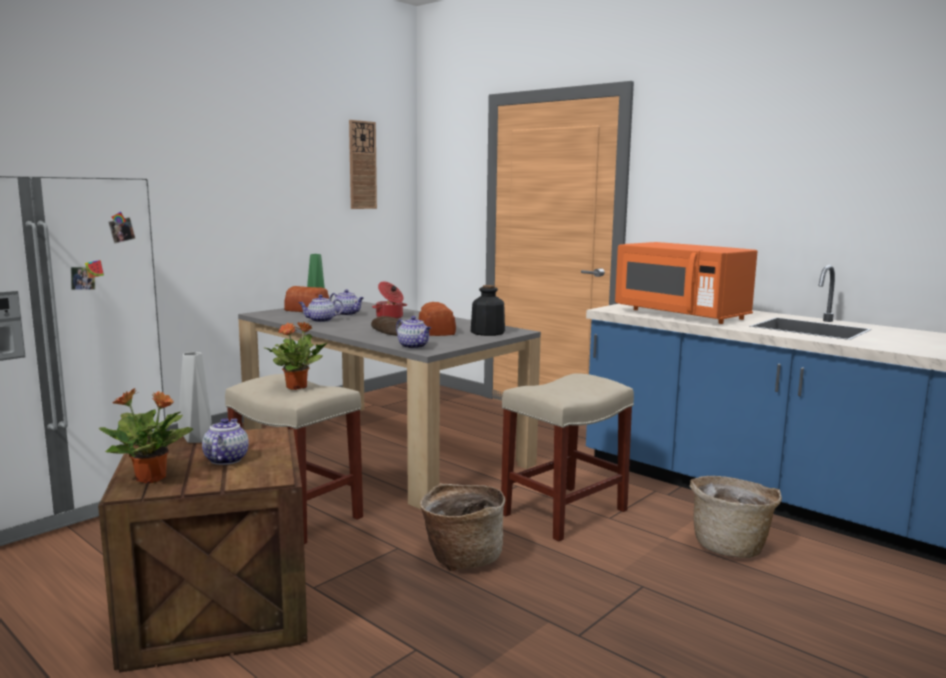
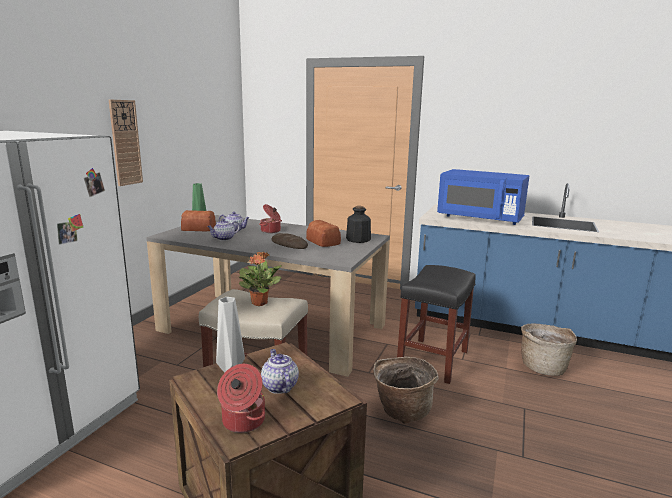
camera: 20 degrees left, 5 degrees up
(152, 479) = (242, 421): potted plant -> cooking pot
(362, 165) = (211, 110): wall clock -> wall clock (125, 143)
(414, 346) = (328, 258): teapot -> none
(563, 513) = (433, 360): beige stool -> black stool
(681, 314) = (480, 218): orange microwave -> blue microwave

